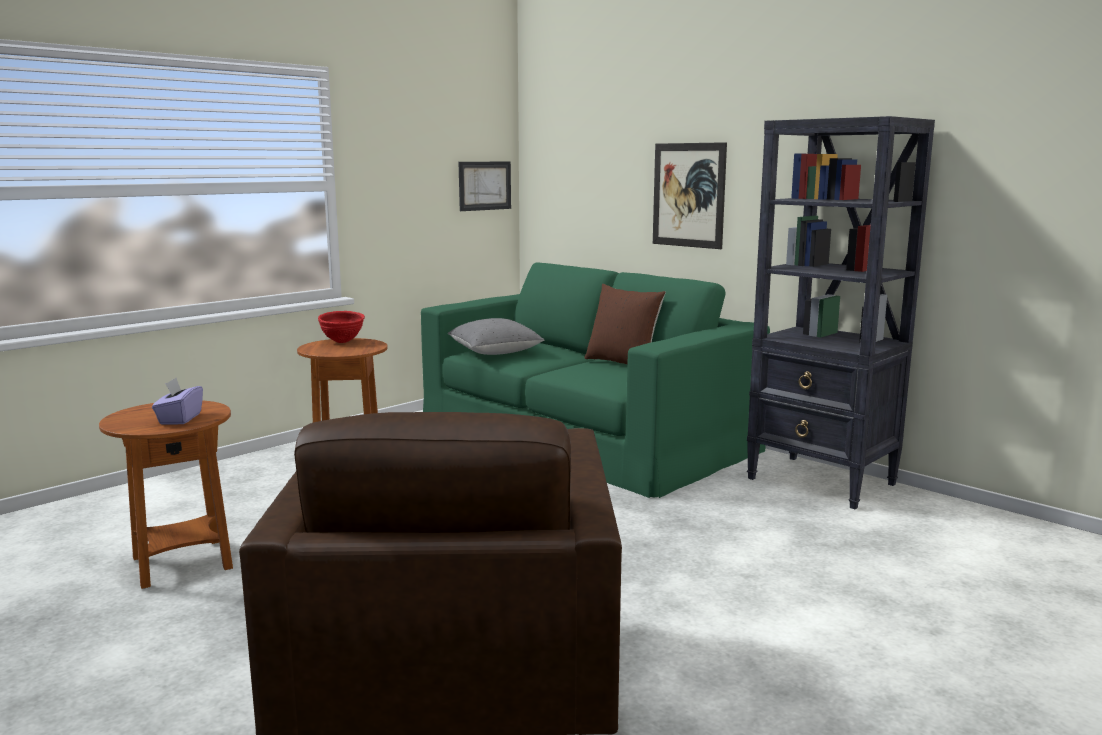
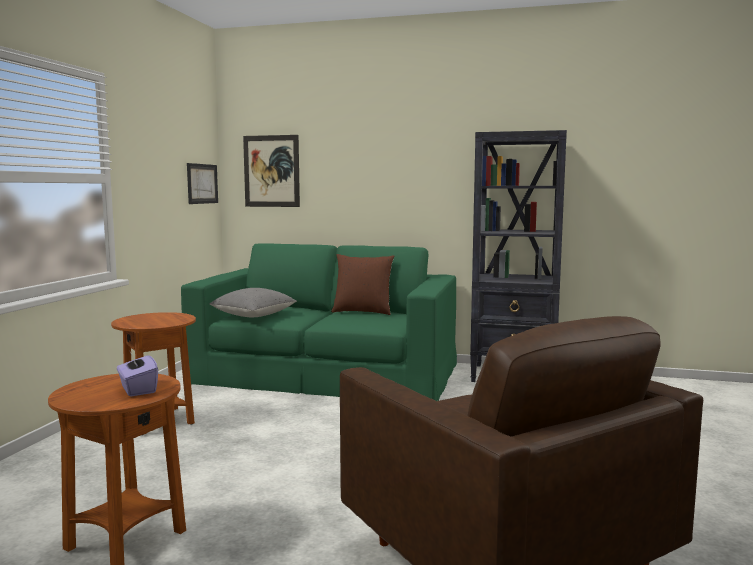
camera: 30 degrees left, 5 degrees down
(342, 342) = (146, 316): red bowl -> none
(688, 195) = (383, 187): picture -> picture (271, 171)

